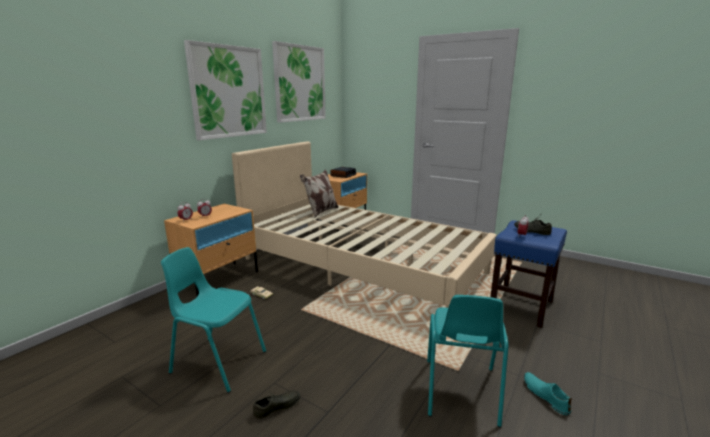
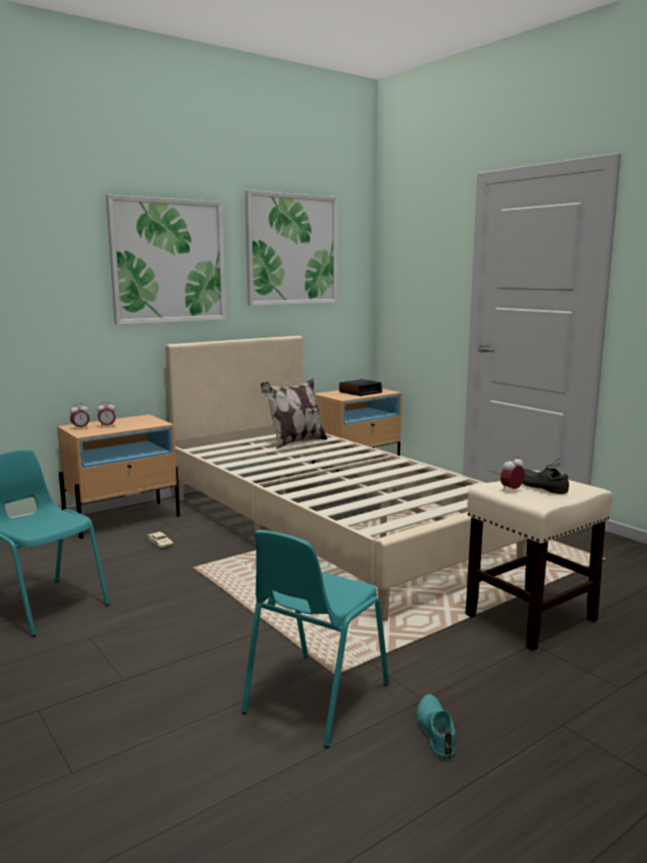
camera: 20 degrees right, 5 degrees down
(278, 408) = (71, 663): grey shoe -> none
(521, 306) = (530, 618): blue stool -> beige stool

